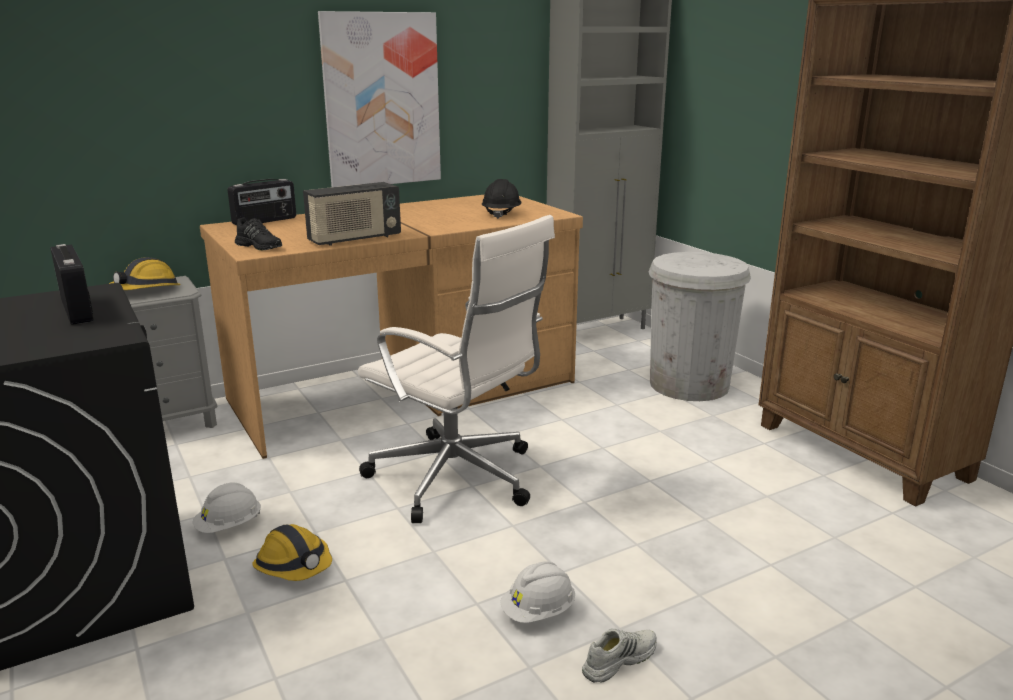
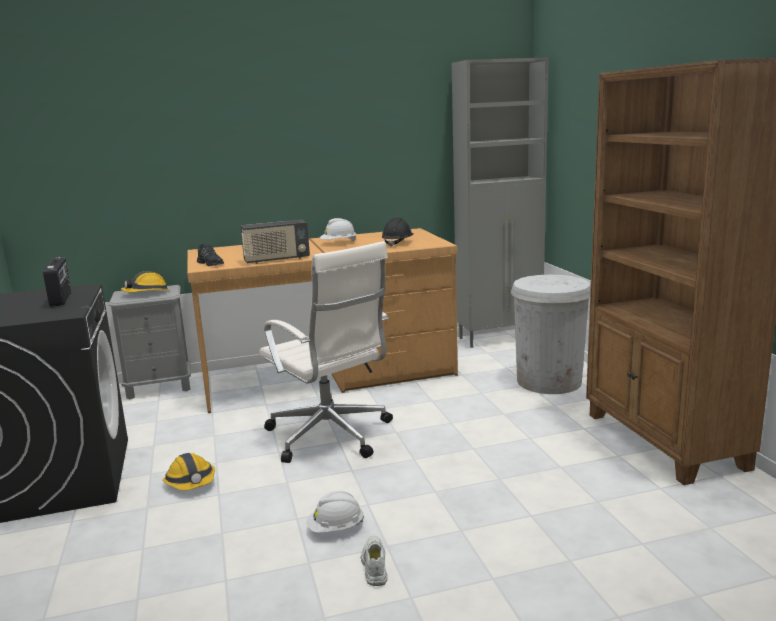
camera: 15 degrees right, 5 degrees down
(229, 526) = (164, 454): white hard hat -> white hard hat (338, 243)
(265, 221) = (230, 247): radio -> none
(381, 100) = (319, 162): picture -> none
(618, 659) = (374, 565): white shoe -> white shoe turned 75 degrees counterclockwise

